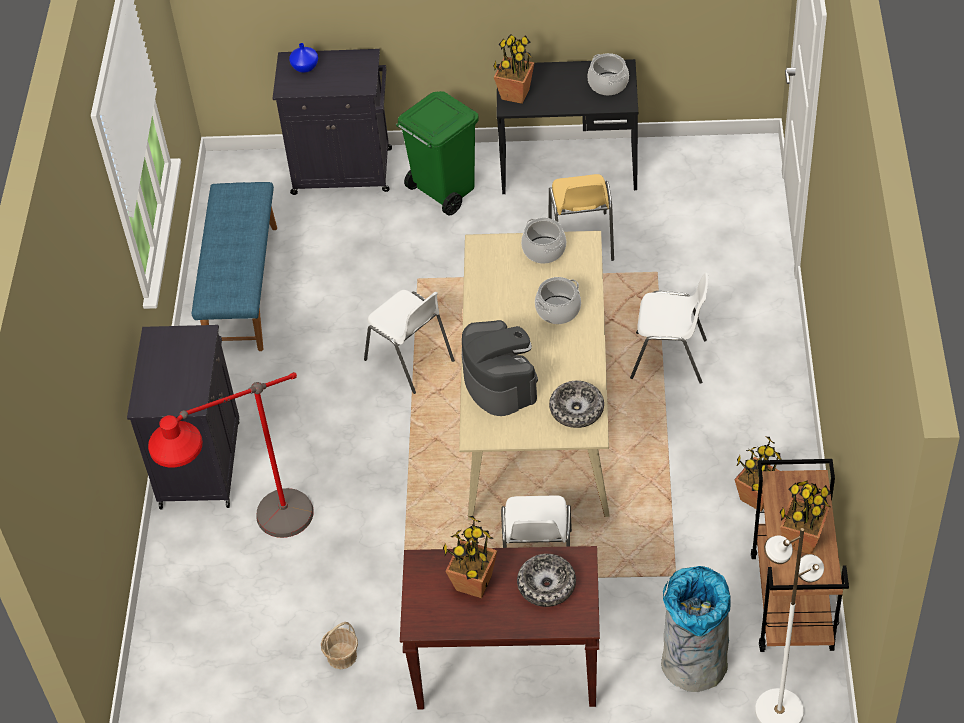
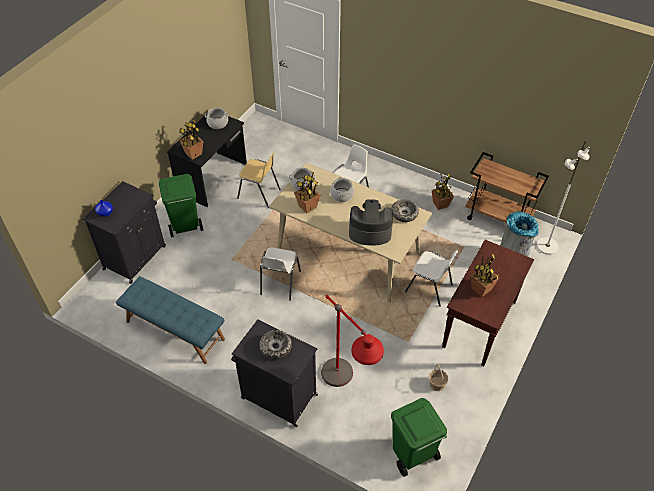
camera: 65 degrees left, 0 degrees up
(190, 676) = (412, 455): none -> green trash can
(410, 361) = (279, 283): white chair -> white chair turned 120 degrees clockwise
(546, 585) = (497, 264): bowl -> bowl (275, 347)
(801, 540) = (514, 180): potted plant -> potted plant (307, 207)

